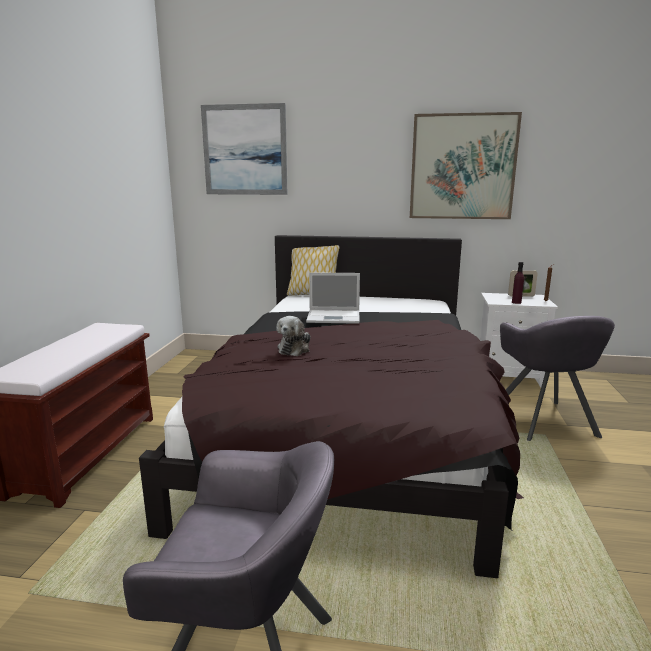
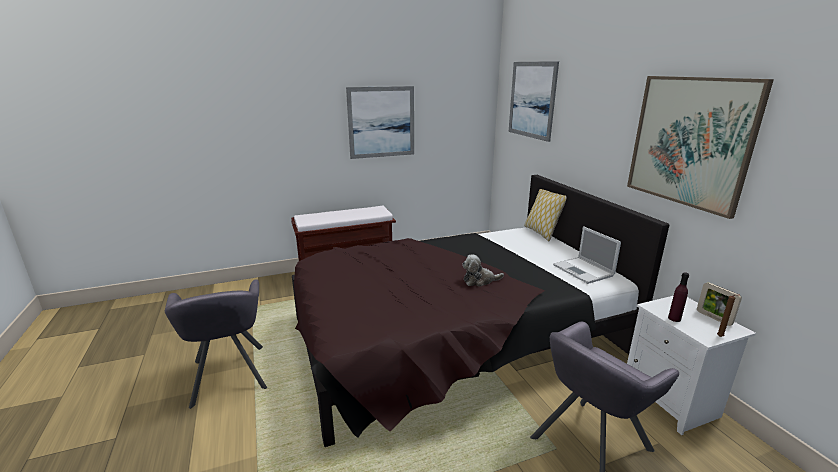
camera: 60 degrees right, 5 degrees up
(69, 181) = (381, 122): none -> picture
(295, 349) = (402, 259): plush toy -> plush toy (479, 281)
(334, 317) = (485, 253): laptop -> laptop (584, 271)

